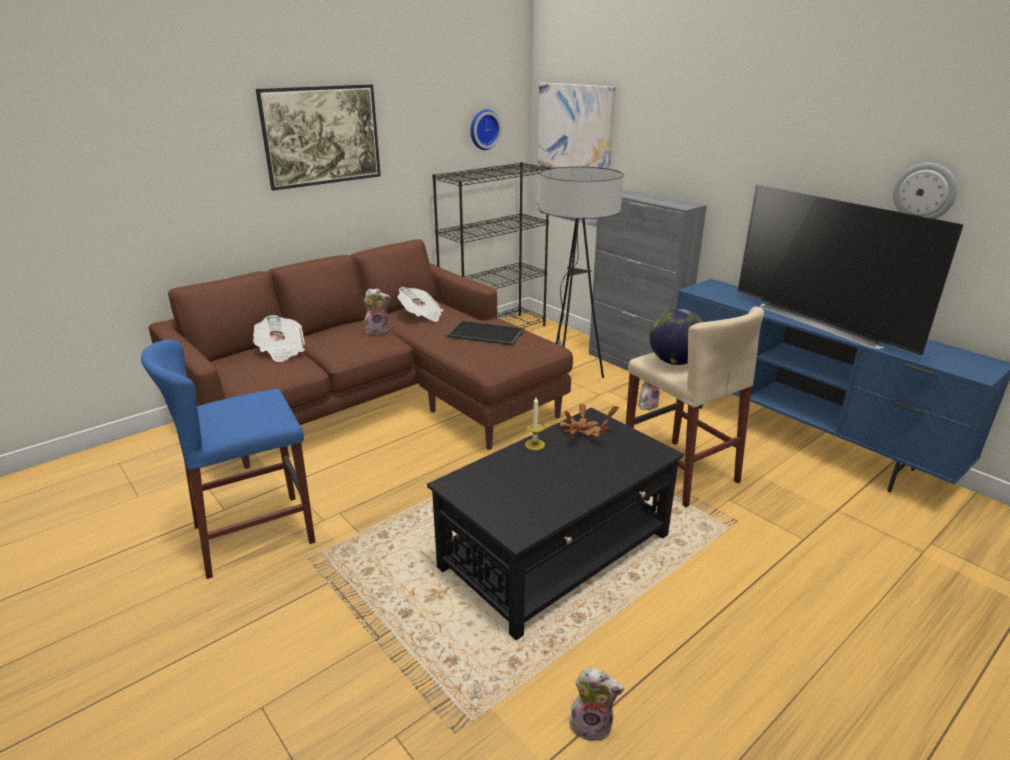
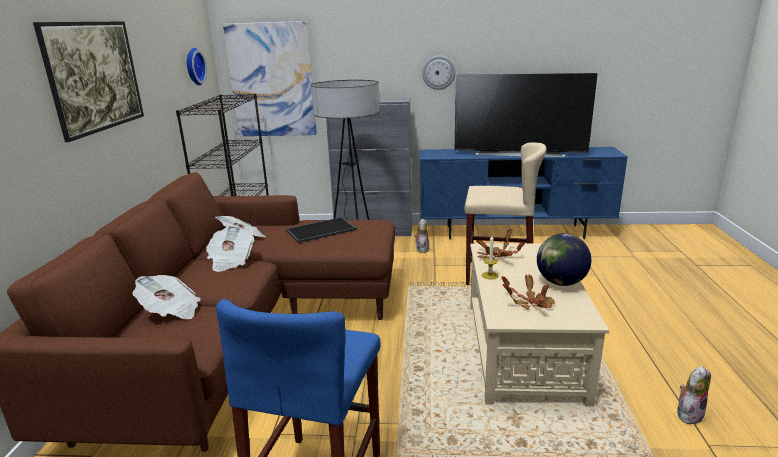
camera: 45 degrees left, 5 degrees down
(378, 331) = (230, 260): plush toy -> newspaper
(507, 487) = (529, 303): none -> potted plant
(557, 550) = (523, 348): black coffee table -> beige coffee table
(674, 362) = (493, 195): globe -> globe (561, 282)
(924, 192) = (550, 63): wall clock -> wall clock (438, 72)

